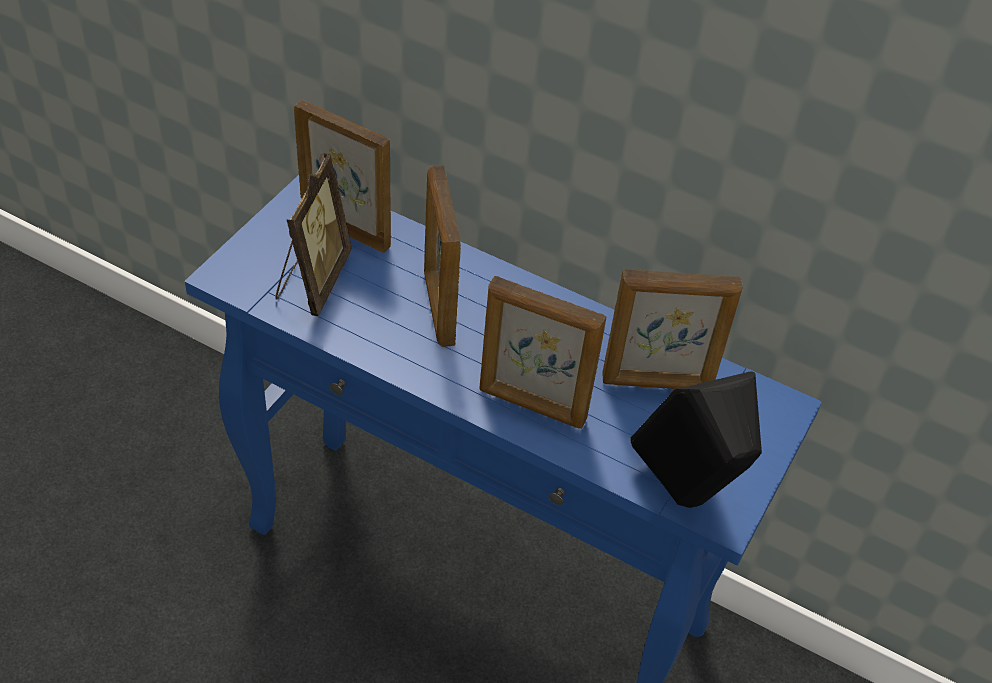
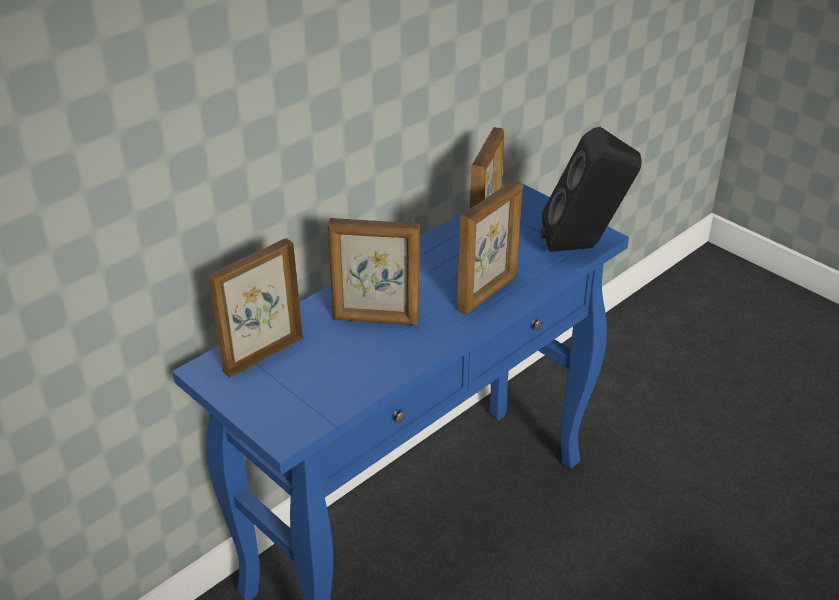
camera: 70 degrees left, 10 degrees down
(312, 281) = (316, 382): picture frame -> none

